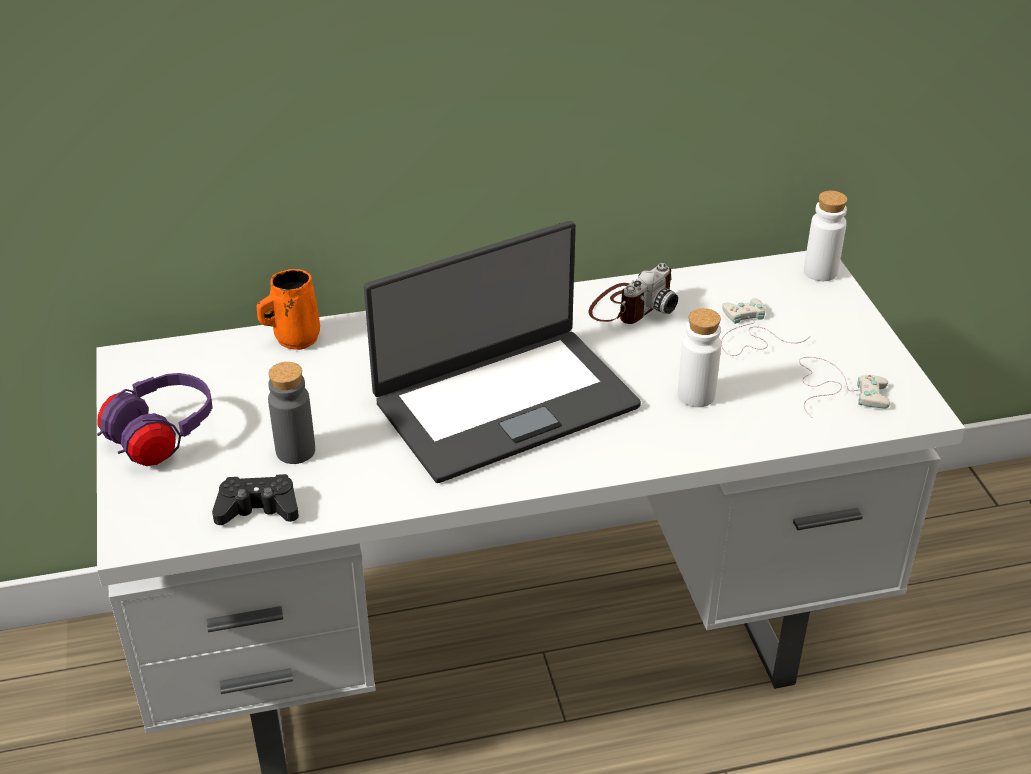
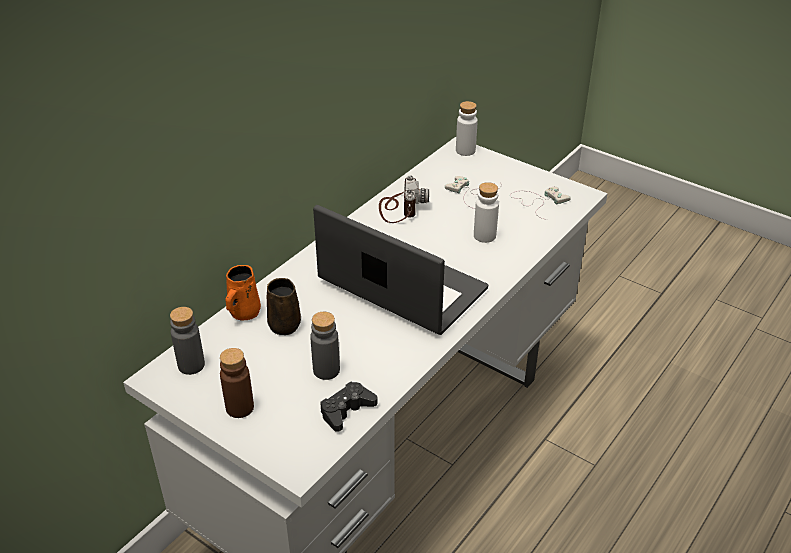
camera: 40 degrees left, 0 degrees up
(161, 438) = (240, 407): purple headphones -> brown bottle
(175, 366) = (191, 365): none -> grey bottle
(319, 374) = (284, 324): none -> brown mug
(504, 402) = (401, 286): laptop -> laptop turned 75 degrees counterclockwise

